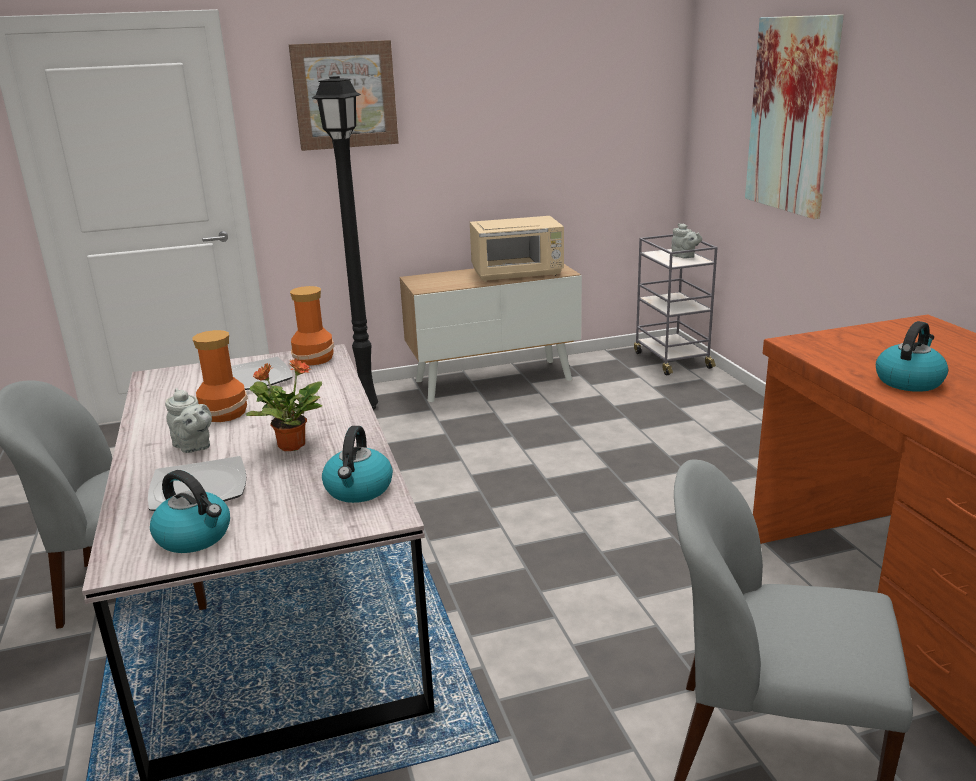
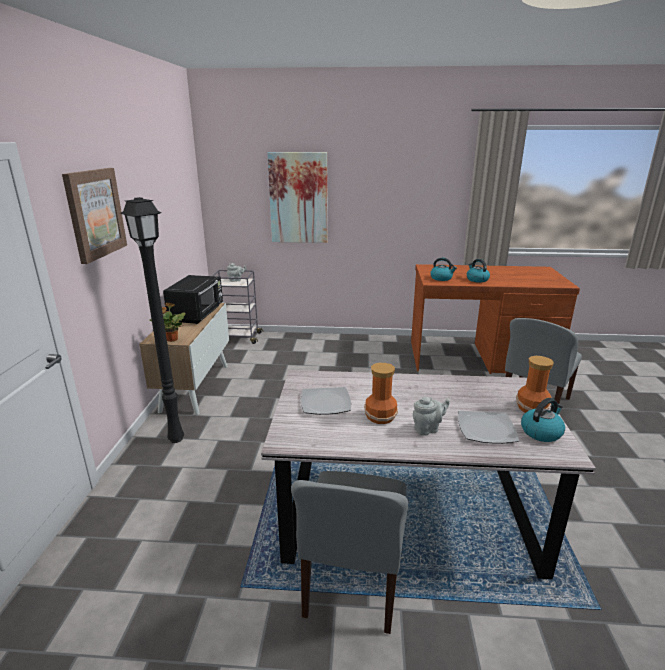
camera: 70 degrees left, 0 degrees up
(290, 445) = (440, 399): potted plant -> potted plant (171, 340)
(315, 359) = (308, 380): vase -> vase (531, 407)
(359, 489) = (499, 387): kettle -> kettle (441, 278)
(518, 274) = (197, 314): beige microwave -> black microwave

